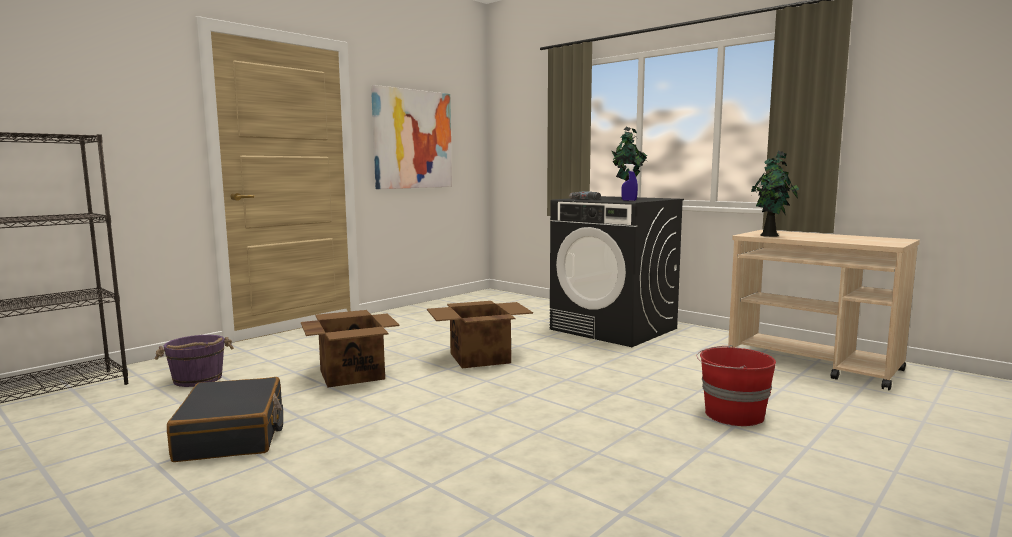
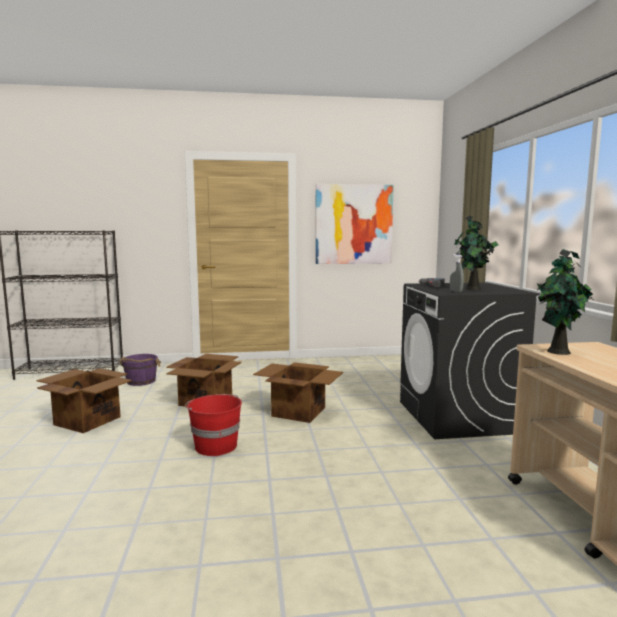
camera: 40 degrees right, 0 degrees up
(232, 435) = (87, 420): black suitcase -> cardboard box
(629, 200) = (456, 291): blue spray bottle -> grey spray bottle
(732, 415) = (376, 540): red bucket -> red bucket (215, 446)

